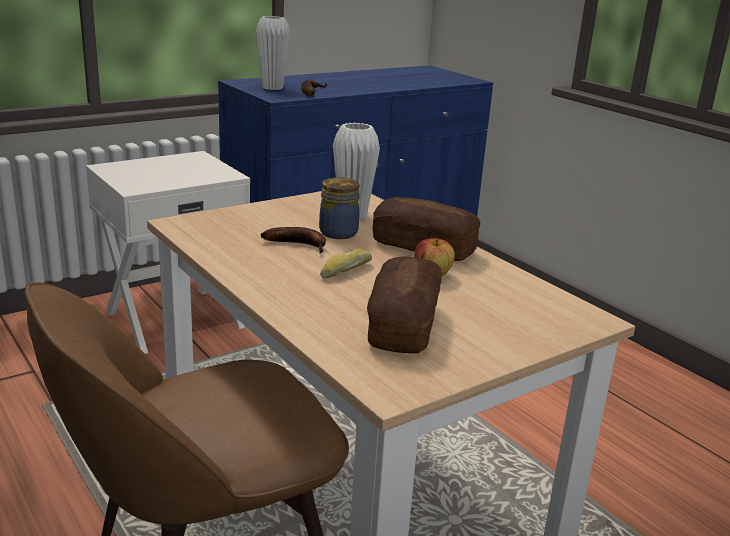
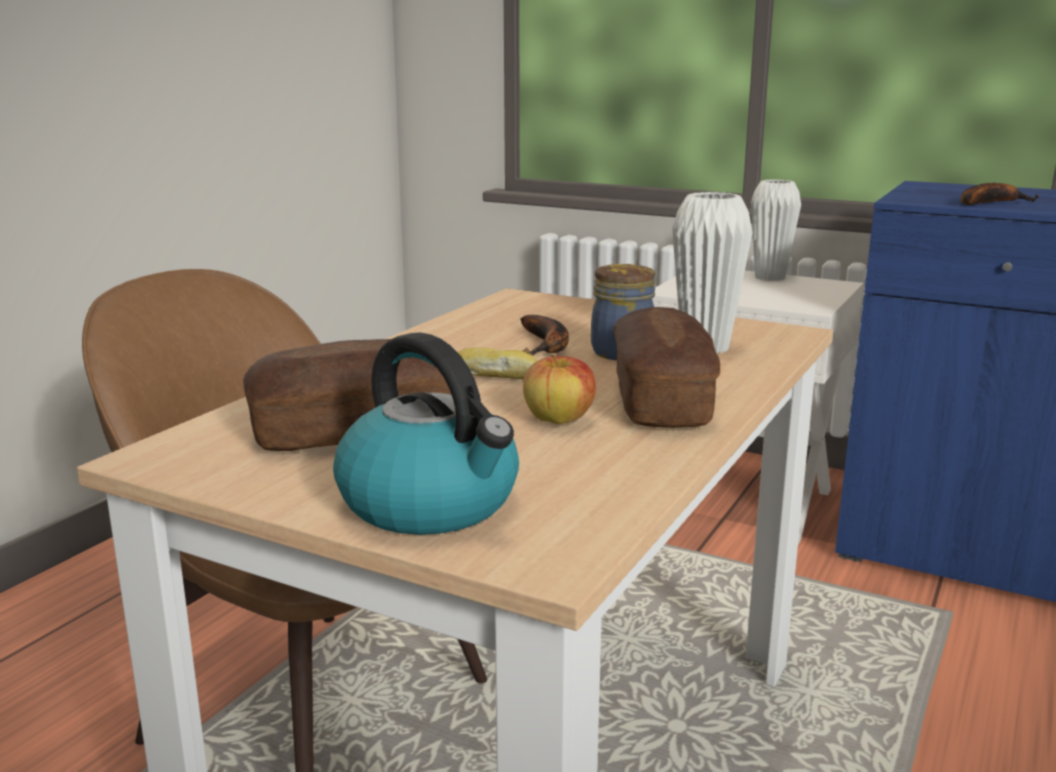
camera: 65 degrees right, 5 degrees down
(272, 87) = (949, 193): white vase -> white vase (769, 277)
(519, 328) = (432, 503): none -> kettle

